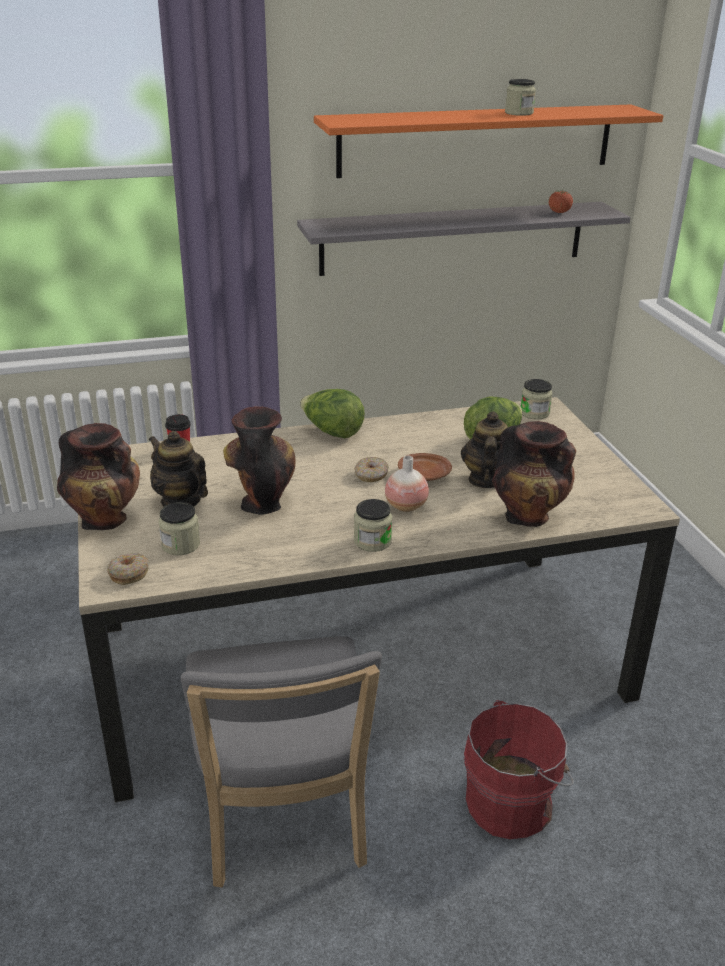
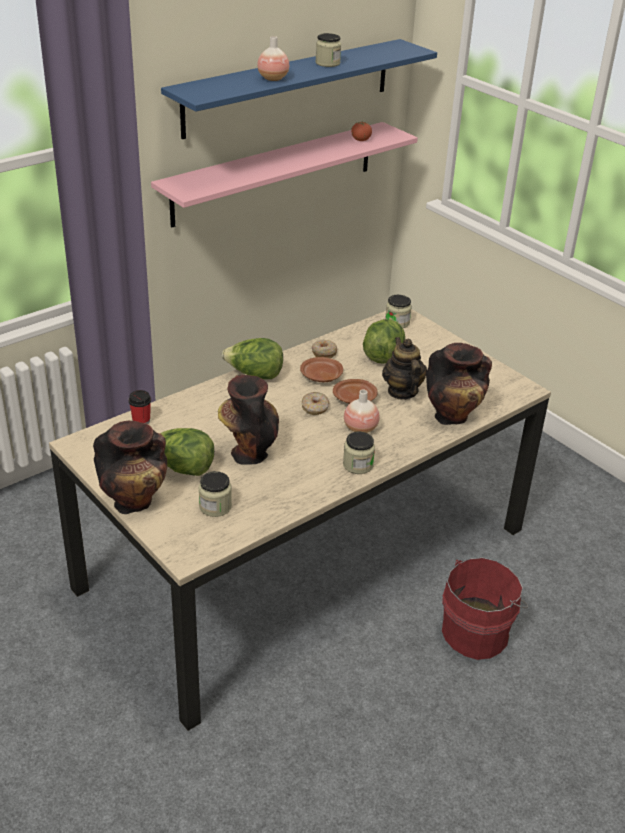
camera: 25 degrees left, 5 degrees up
(129, 574) = (195, 542): donut -> donut (323, 353)
(180, 501) = (182, 468): teapot -> lettuce
(283, 821) = (326, 699): grey chair -> none
(403, 447) = (321, 376): none -> brown plate
(440, 118) = (273, 79): none -> vase
(453, 238) = (274, 173): grey shelf -> pink shelf
(476, 140) = (289, 87): orange shelf -> blue shelf

